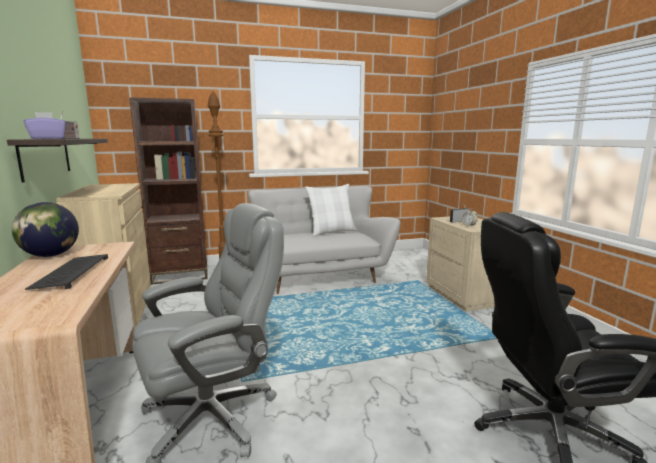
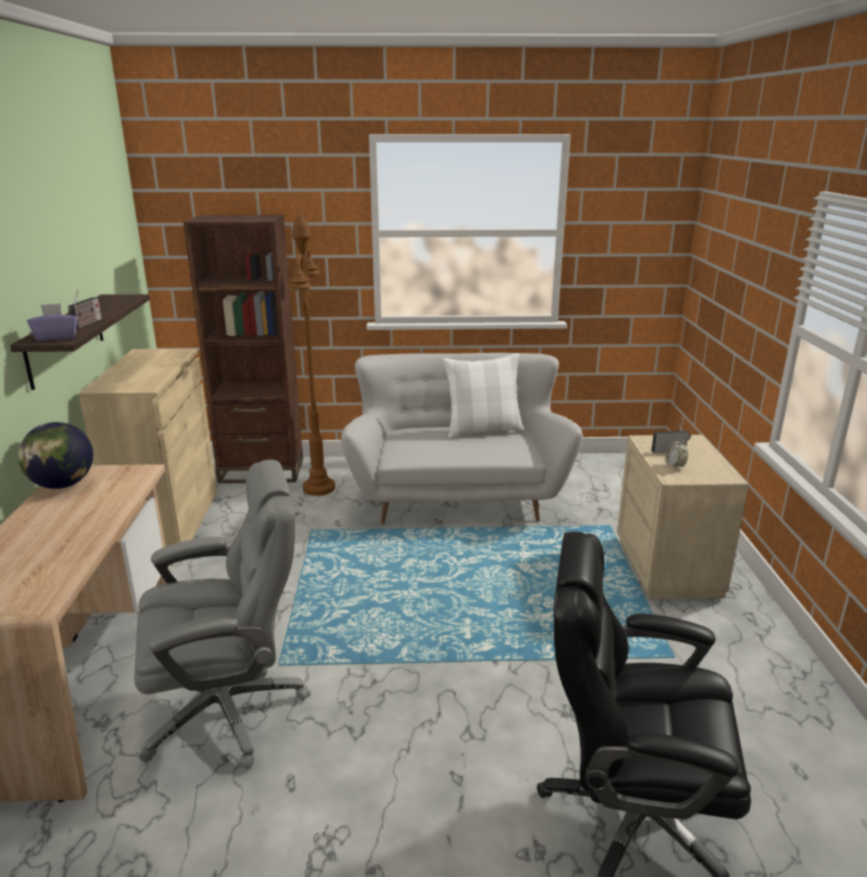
camera: 15 degrees right, 10 degrees up
(71, 273) = (74, 524): keyboard -> none

